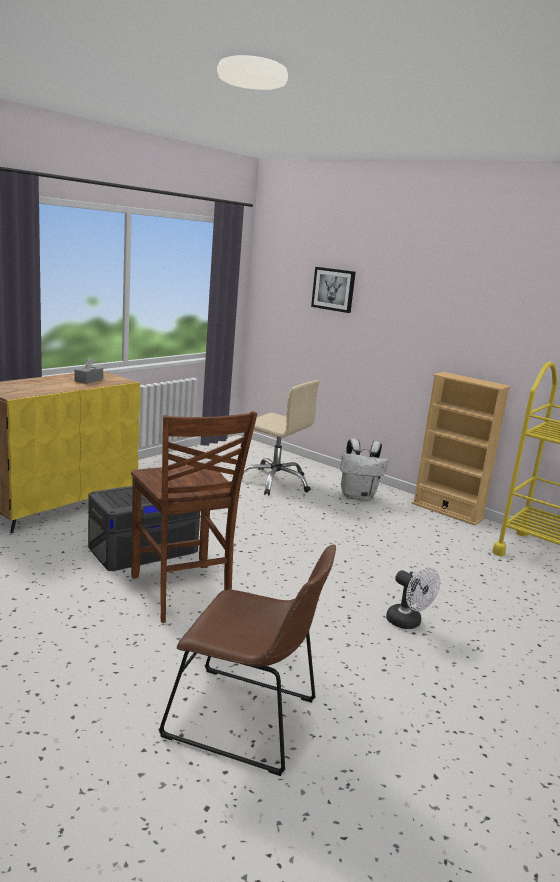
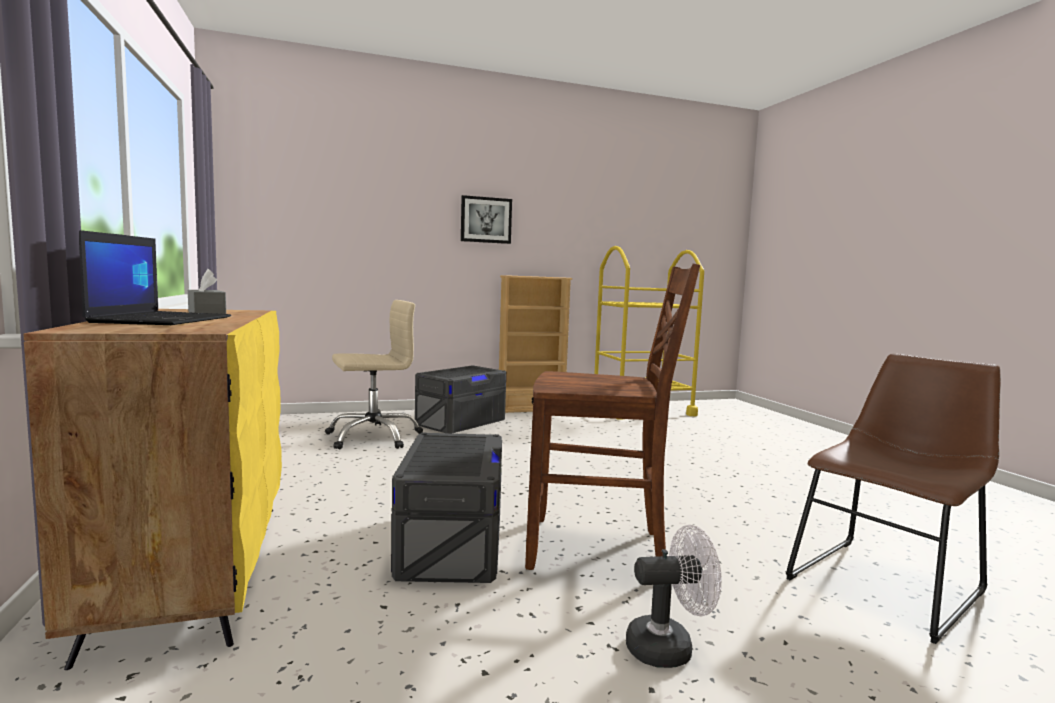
camera: 55 degrees left, 10 degrees down
(44, 383) = (162, 320): none -> laptop
(333, 289) = (350, 201): picture -> picture (486, 220)
(358, 496) = (461, 421): white backpack -> grey storage box
(408, 623) = (717, 472): white fan -> white fan (669, 647)

